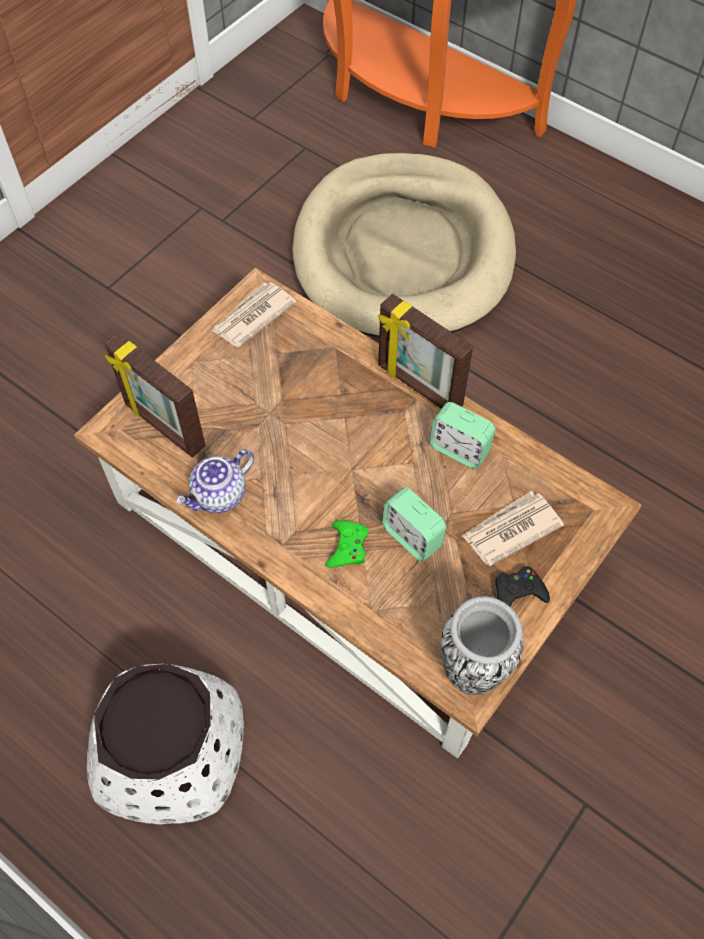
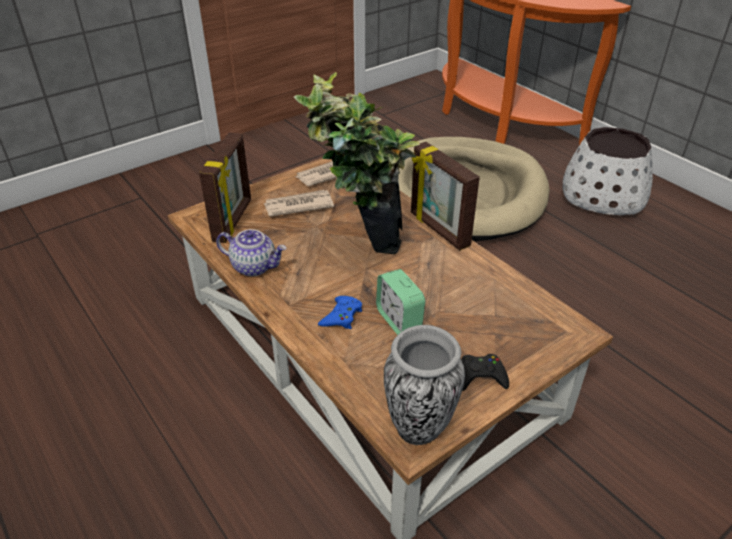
camera: 15 degrees right, 20 degrees down
(163, 427) = (233, 221): picture frame -> picture frame turned 135 degrees counterclockwise
(170, 750) = (153, 475): white planter -> white planter (603, 195)
(219, 496) = (254, 266): teapot -> teapot turned 135 degrees counterclockwise
(333, 434) = (359, 245): none -> potted plant
(347, 547) = (341, 316): green game controller -> blue game controller
(459, 449) = (459, 271): alarm clock -> none
(510, 530) = (487, 331): newspaper -> newspaper (298, 205)

